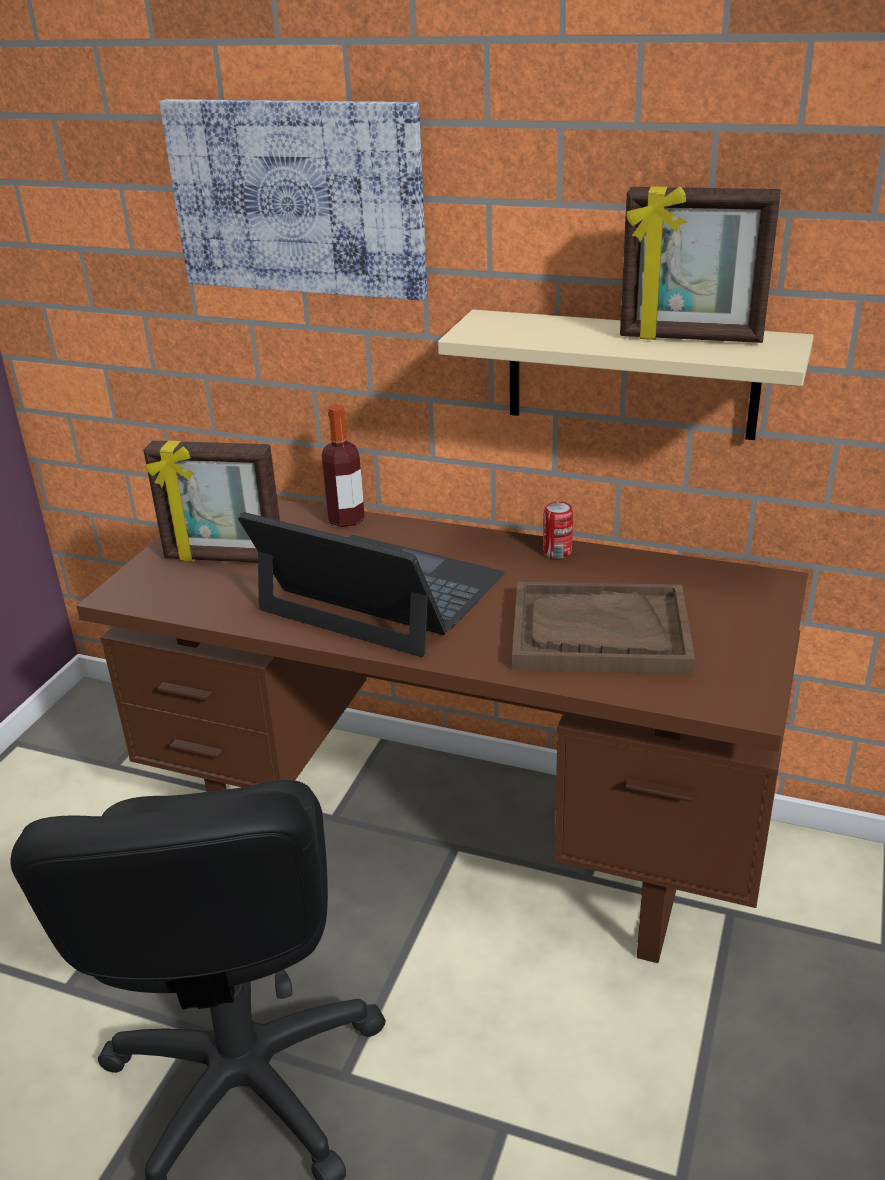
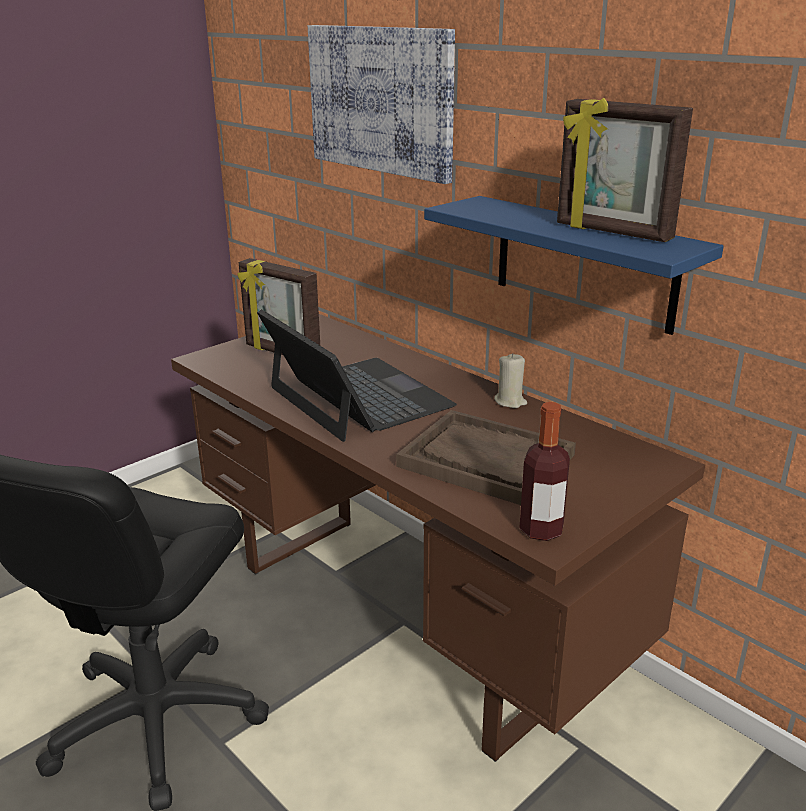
camera: 25 degrees right, 5 degrees down
(346, 519) = (383, 348): bottle -> bottle (541, 530)
(557, 552) = (510, 401): can -> beige candle
(631, 374) = (583, 263): beige shelf -> blue shelf

